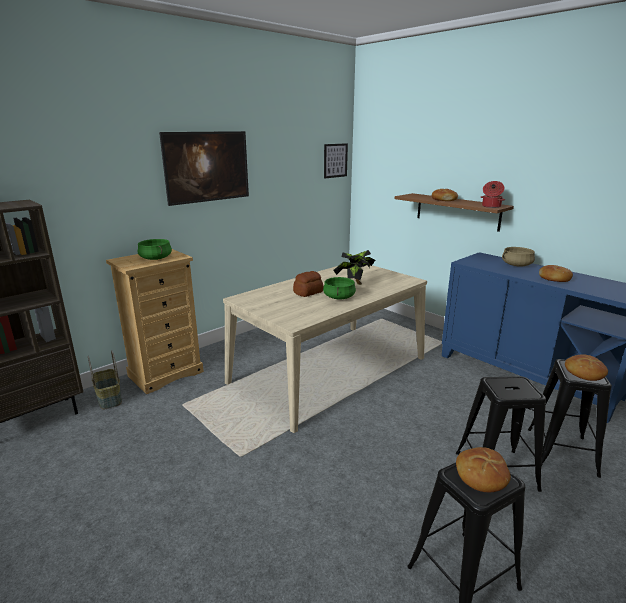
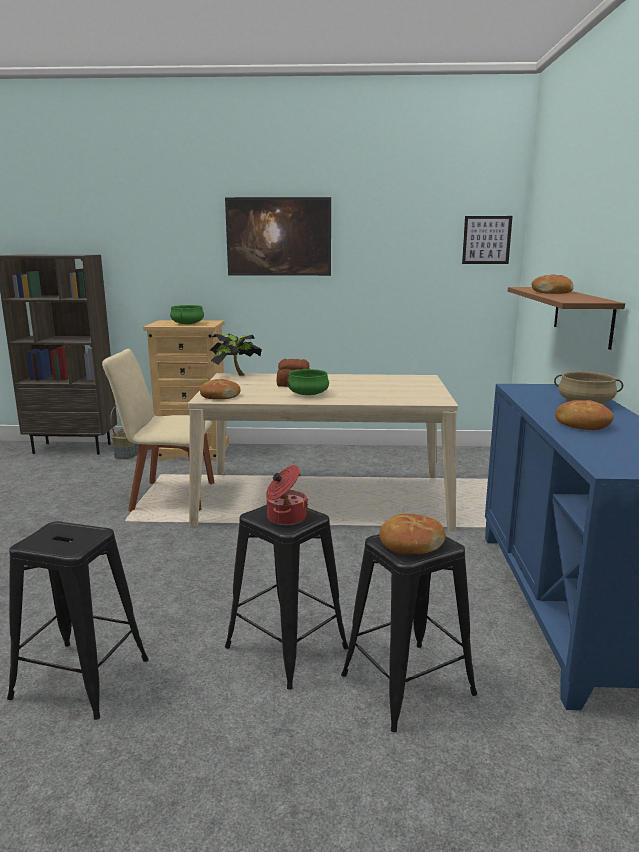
camera: 45 degrees right, 5 degrees down
(227, 419) = (168, 496): none -> beige chair
(355, 285) = (359, 390): potted plant -> potted plant (235, 375)
(481, 476) = (65, 537): bread -> bread (219, 396)
(491, 206) = (575, 300): cooking pot -> cooking pot (285, 517)

